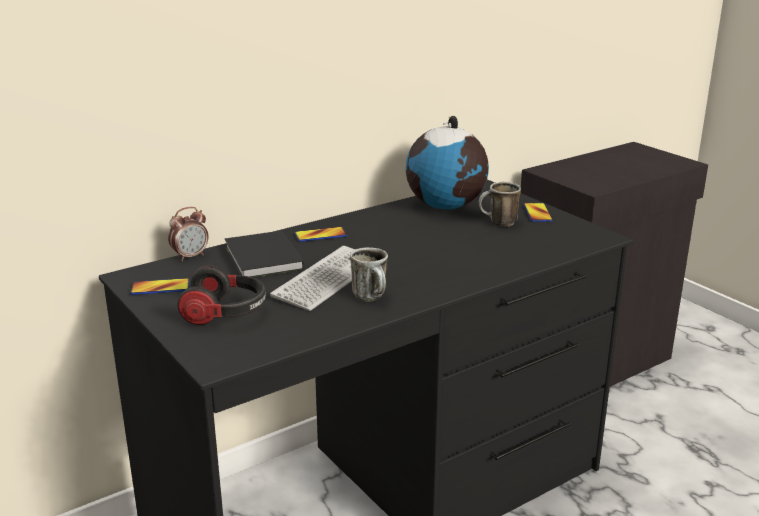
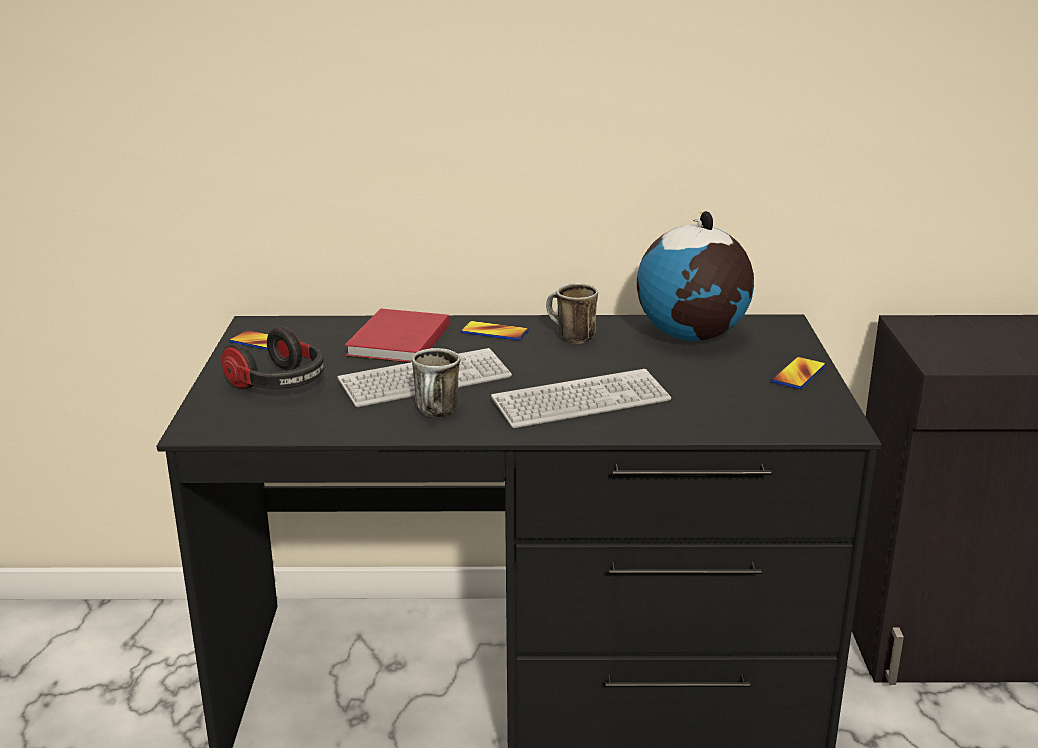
camera: 35 degrees right, 0 degrees up
(190, 256) = (336, 320): alarm clock -> none
(262, 259) = (396, 342): black book -> red book
(447, 263) = (581, 401): none -> keyboard
(498, 223) = (724, 373): mug -> mug (570, 338)

